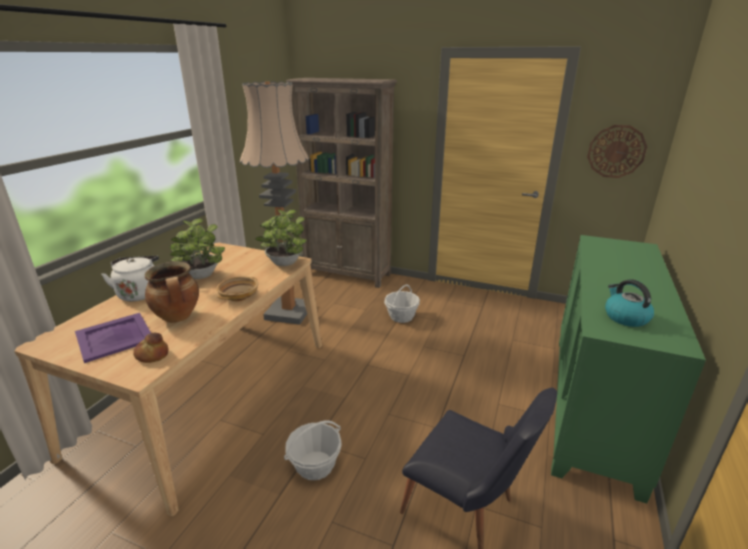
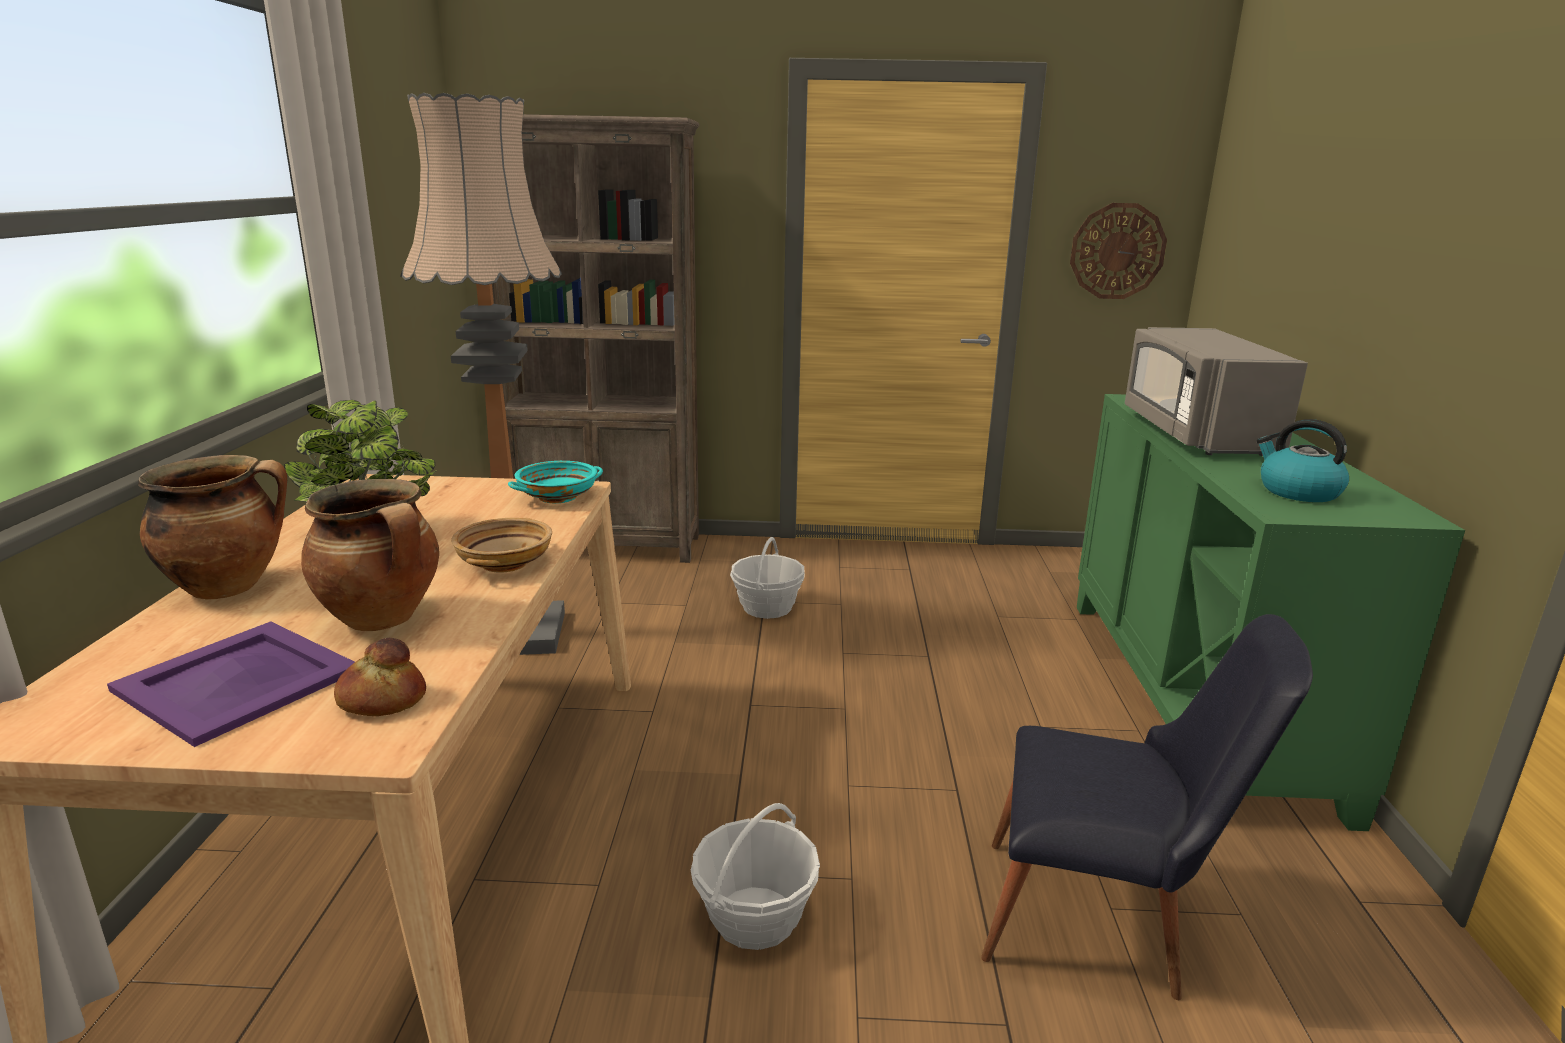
camera: 20 degrees left, 5 degrees down
(139, 293) = (229, 587): white kettle -> cooking pot
(284, 264) = (558, 497): potted plant -> turquoise bowl
(605, 269) = (1196, 434): none -> grey microwave

